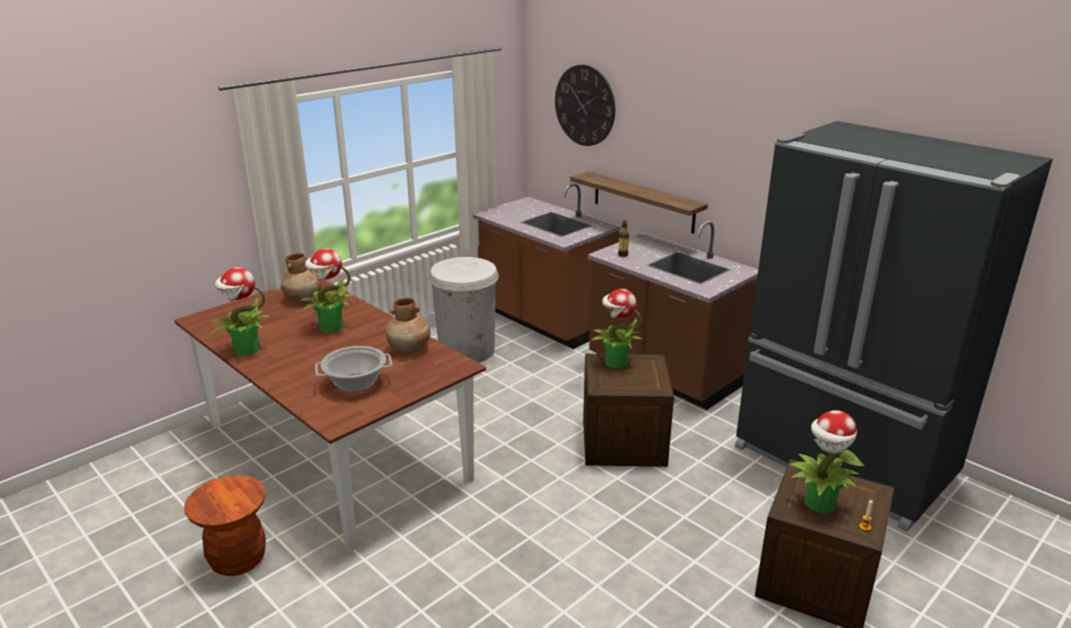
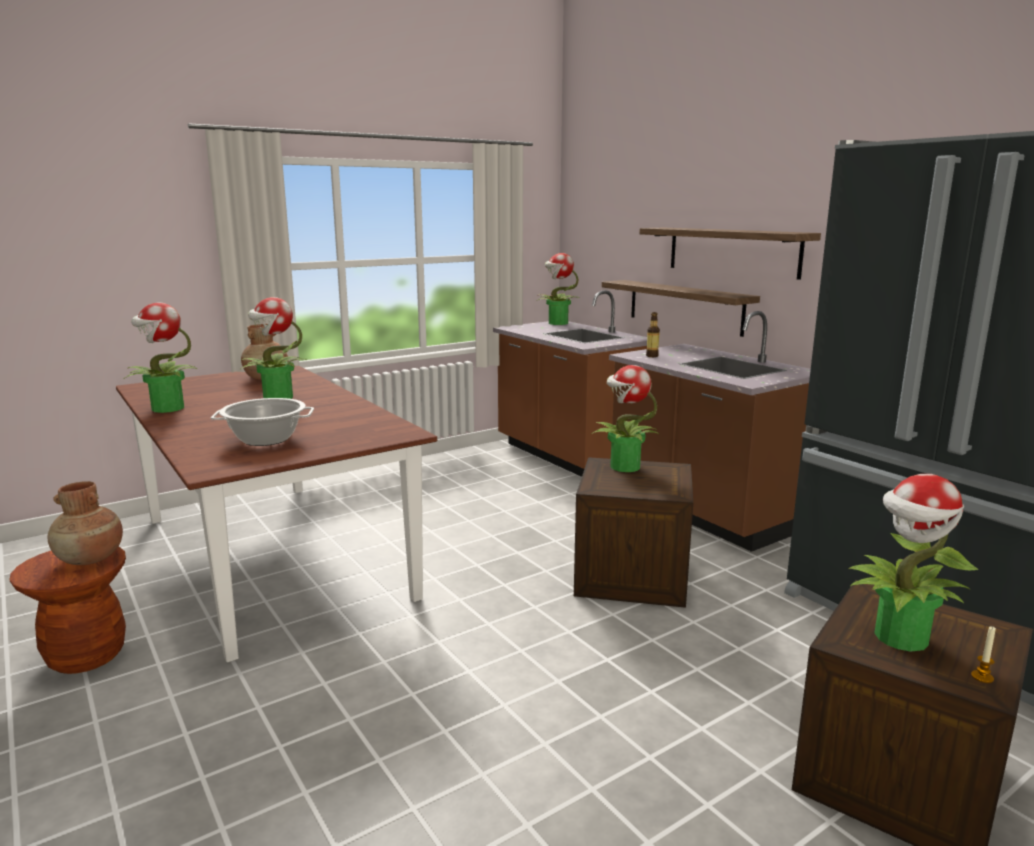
camera: 10 degrees right, 10 degrees down
(409, 349) = (354, 417): brown vase -> brown vase (90, 559)
(466, 350) = (469, 476): white trash can -> none
(526, 203) = (557, 323): none -> potted plant
(585, 105) = (622, 203): wall clock -> none
(684, 164) = (732, 251): none -> shelf

